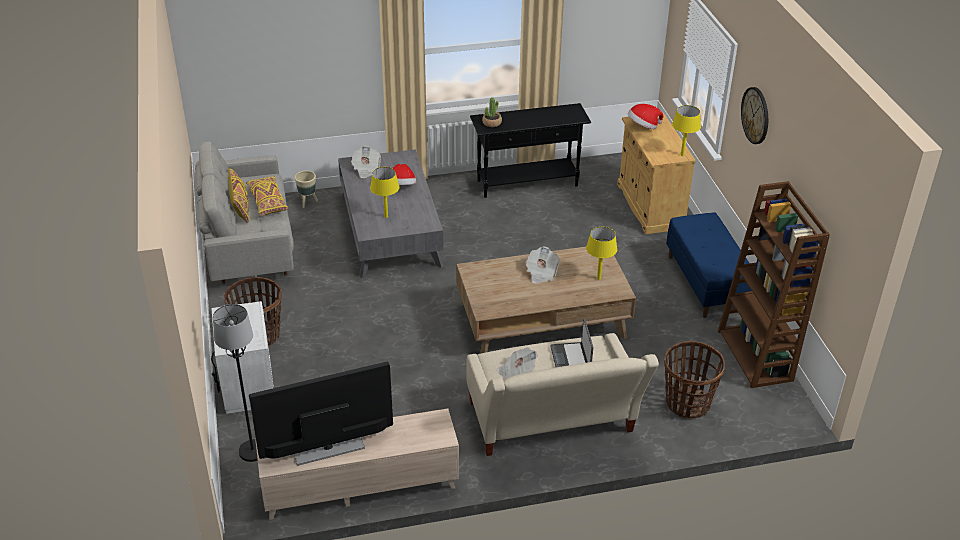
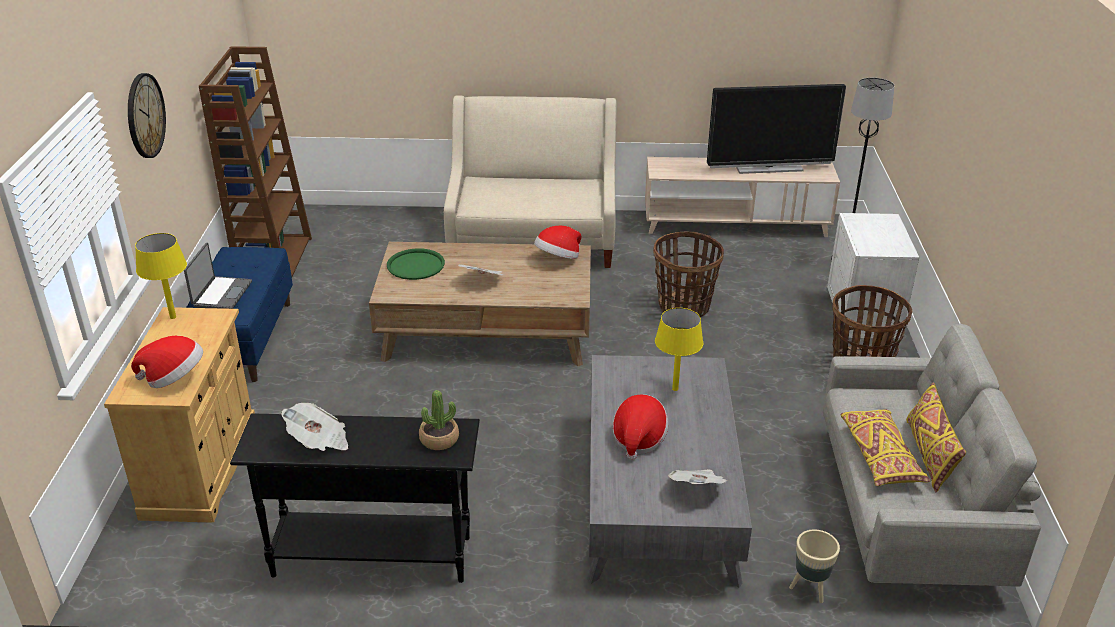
camera: 165 degrees left, 5 degrees down
(495, 302) = (558, 258): none -> hat
(516, 372) = (568, 195): newspaper -> newspaper (319, 441)
(571, 359) = (506, 196): laptop -> laptop (221, 294)
(598, 278) = (416, 265): yellow table lamp -> green tray
(687, 403) = (387, 236): basket -> basket (684, 307)

